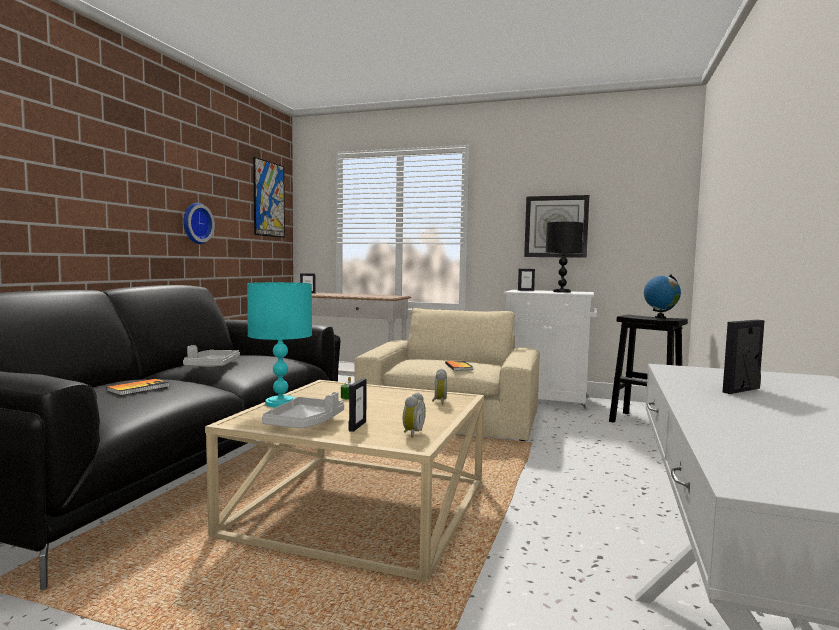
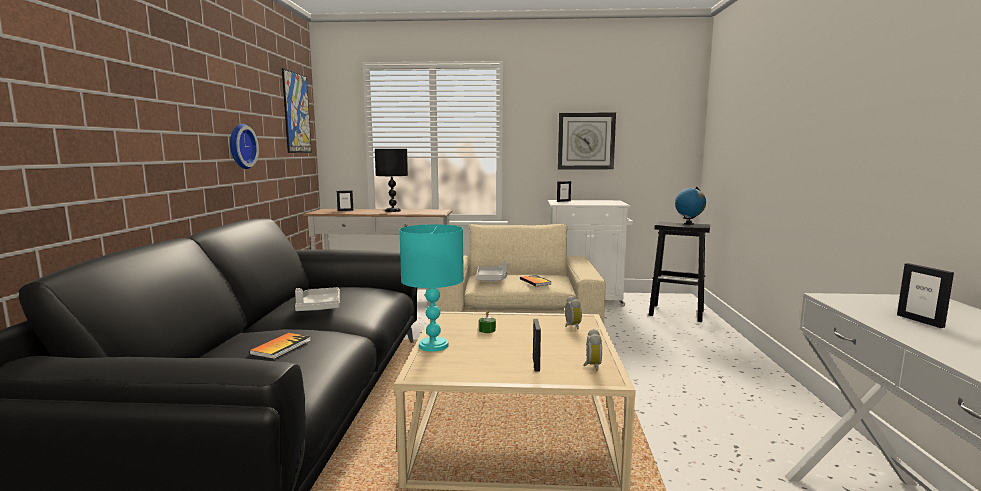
camera: 15 degrees left, 5 degrees up
(305, 423) = (486, 367): grey tray -> grey tray (492, 279)
(561, 292) = (597, 202): black table lamp -> black table lamp (393, 211)
(741, 390) = (920, 321): picture frame -> picture frame turned 60 degrees counterclockwise

